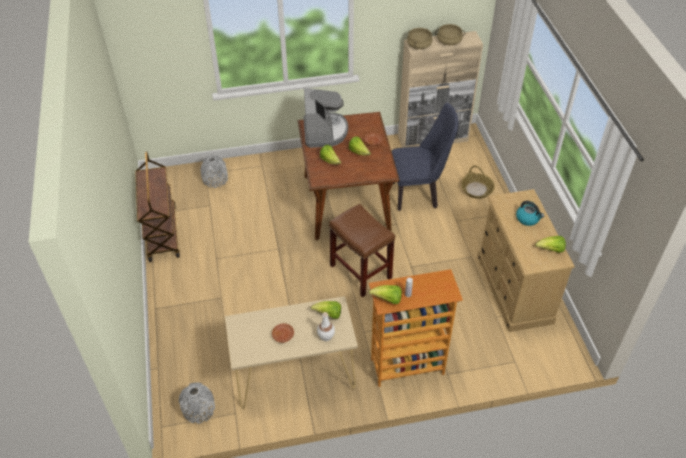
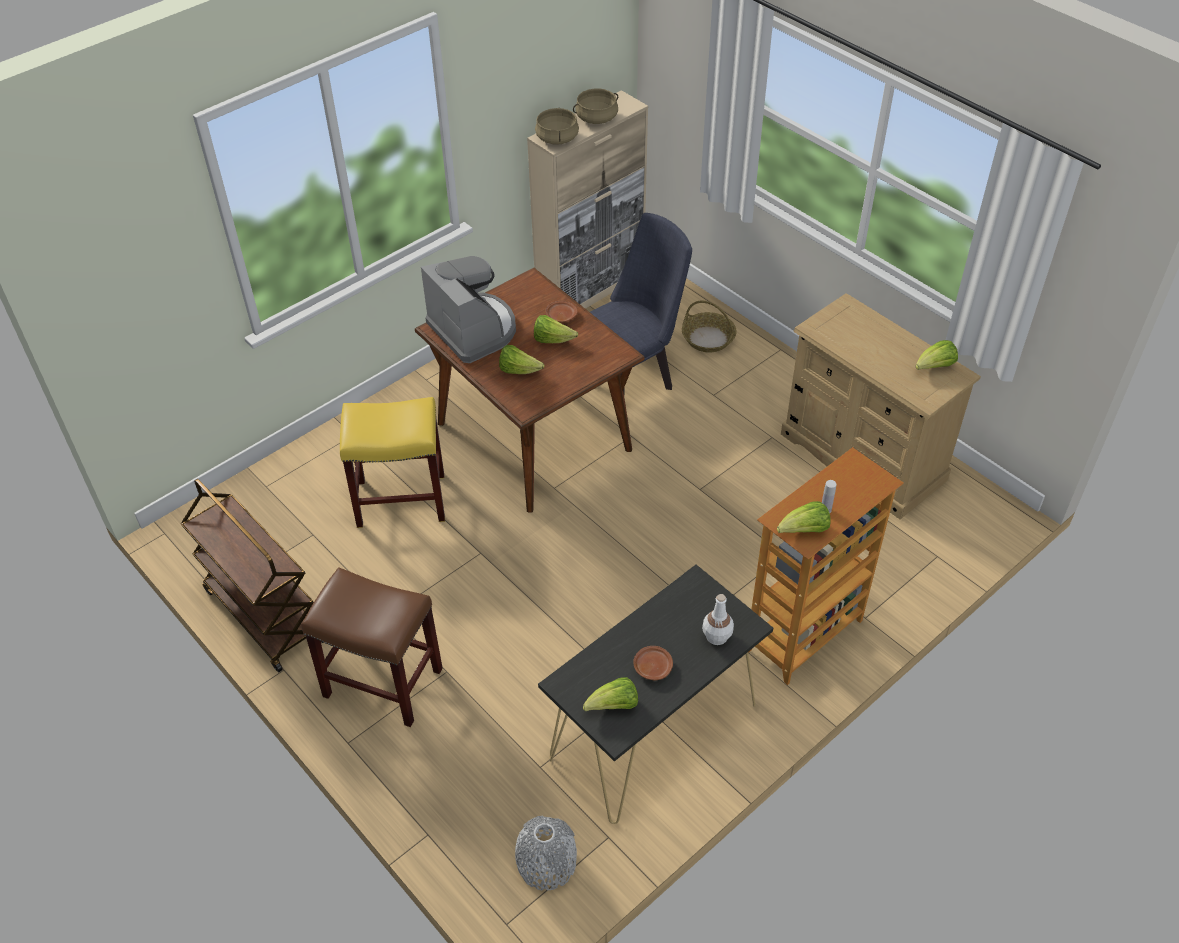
camera: 30 degrees left, 0 degrees up
(215, 179) = (290, 489): grey vase -> none
(259, 206) = (400, 501): none -> yellow stool
(294, 375) = (653, 731): beige console table -> black console table
(328, 314) = (695, 603): lettuce -> lettuce (614, 706)
(360, 271) = (633, 530): brown stool -> brown stool (381, 683)
(528, 219) = (871, 337): kettle -> none

